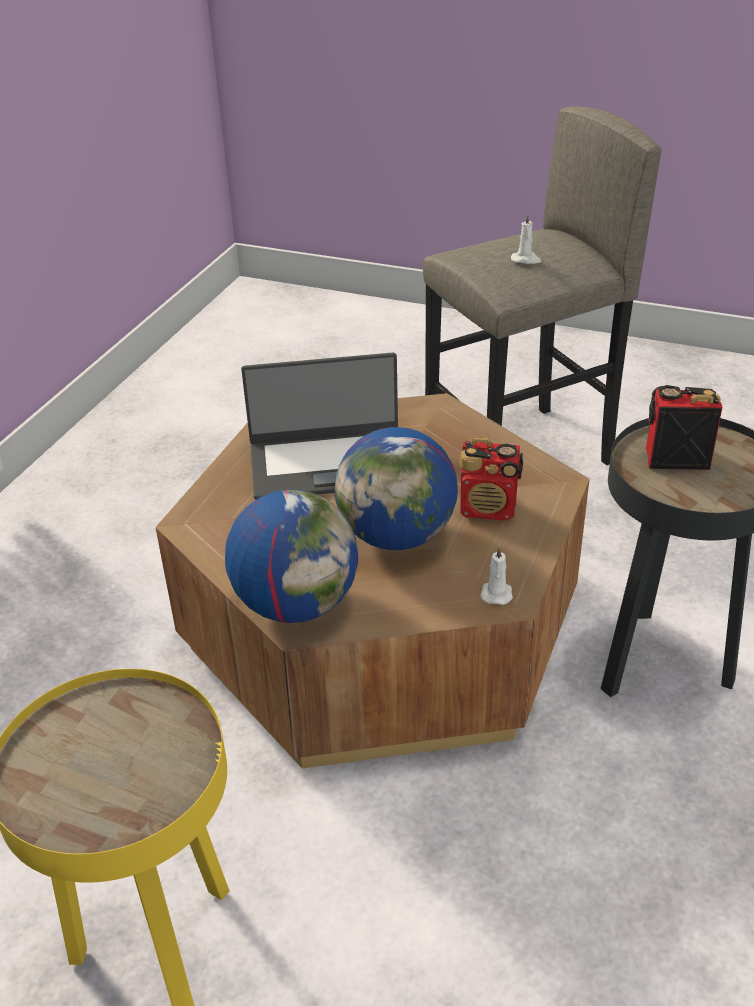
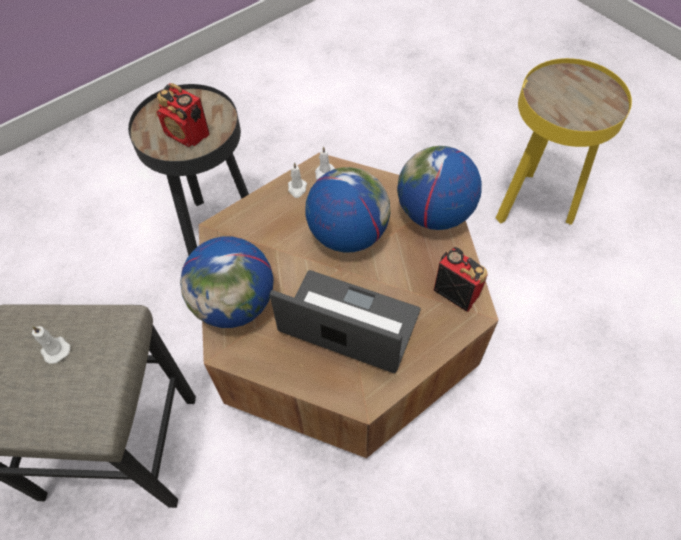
camera: 150 degrees left, 20 degrees up
(463, 435) = (235, 304): none -> globe
(488, 509) = (279, 229): radio -> radio (456, 291)
(513, 559) = (297, 189): none -> white candle

